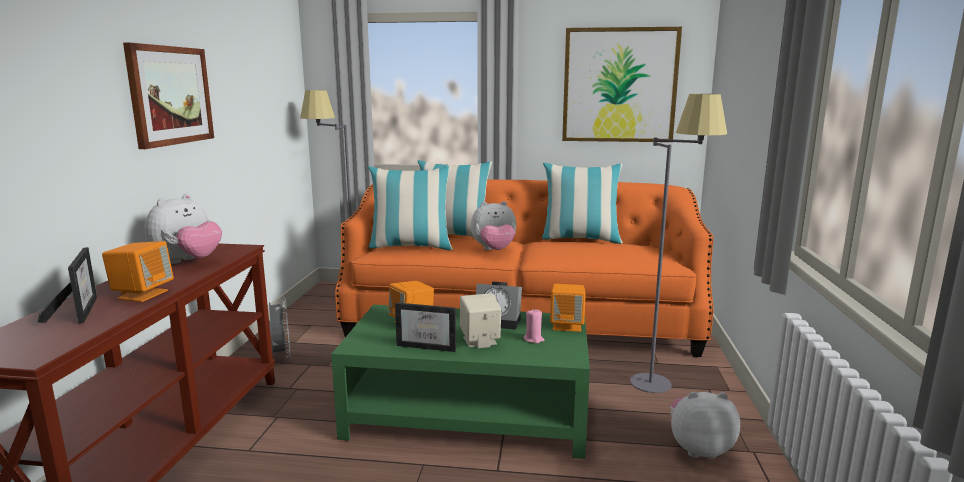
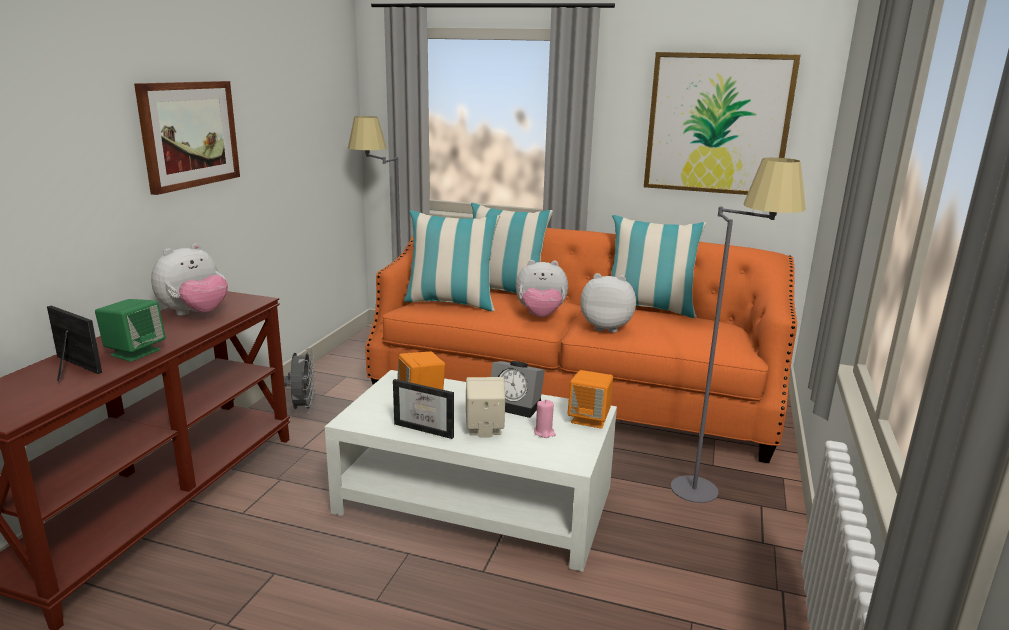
camera: 10 degrees right, 5 degrees up
(79, 311) = (70, 367): picture frame -> picture frame turned 45 degrees counterclockwise
(142, 294) = (135, 352): orange speaker -> green speaker
(468, 413) = (475, 500): green coffee table -> white coffee table
(698, 449) = (718, 578): plush toy -> plush toy (606, 327)

